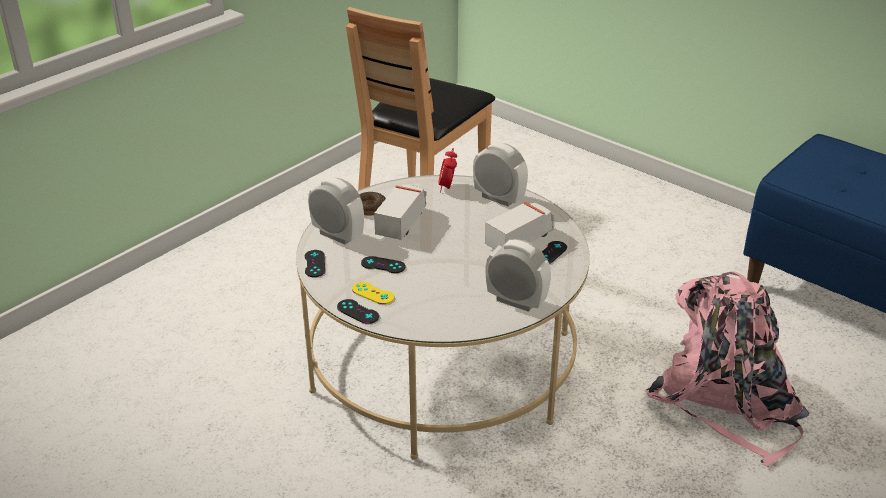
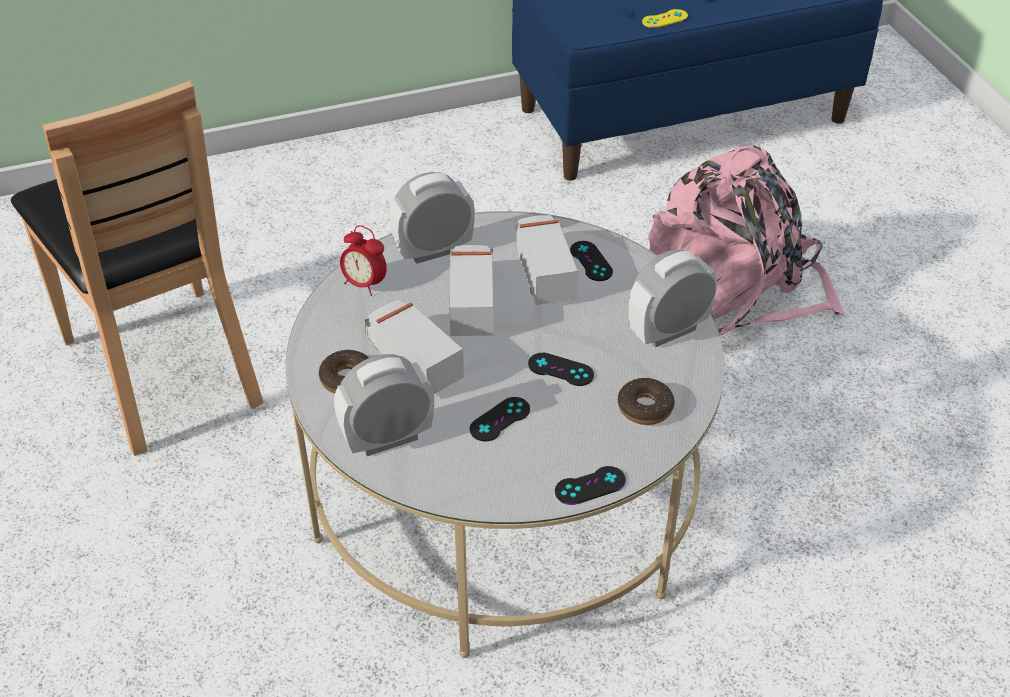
camera: 60 degrees left, 10 degrees up
(314, 264) = (440, 489): black game controller -> black game controller (560, 370)
(373, 293) = (558, 454): yellow game controller -> yellow game controller (665, 19)
(439, 312) = (645, 407): none -> donut
(467, 225) = (472, 304): none -> toy truck

